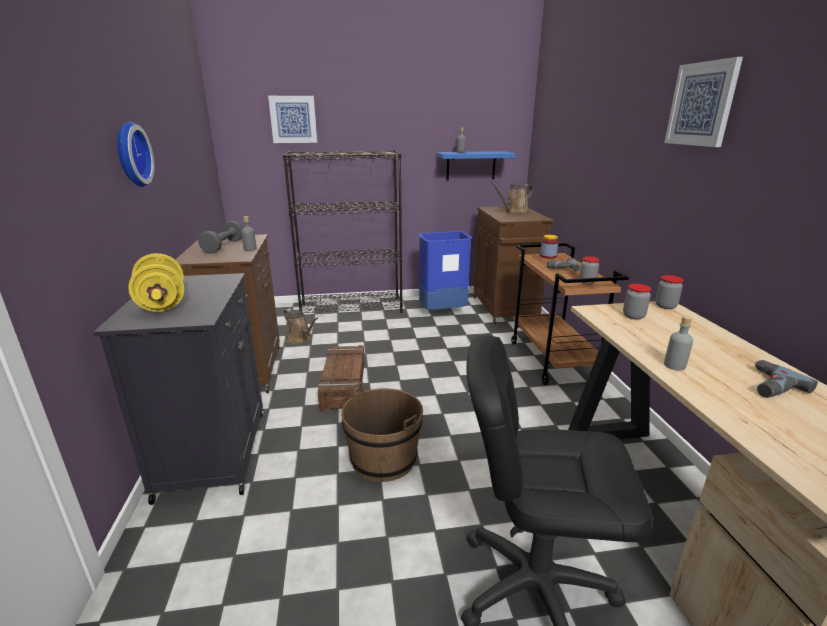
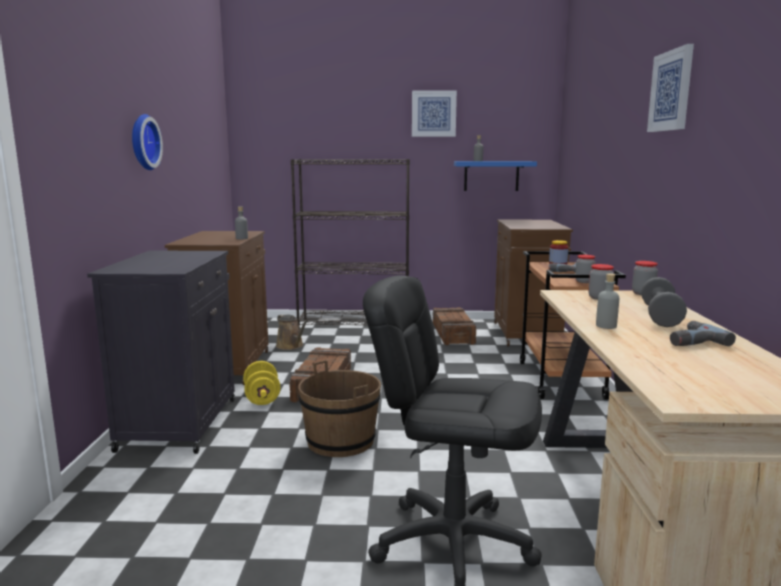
camera: 10 degrees right, 10 degrees down
(162, 303) = (148, 262): yellow dumbbell -> yellow dumbbell (262, 398)
(224, 246) = (219, 236): grey dumbbell -> grey dumbbell (660, 316)
(293, 119) = (307, 128): picture -> picture (433, 113)
(442, 312) = (453, 333): blue trash can -> crate
(514, 212) = (534, 223): brown watering can -> none

